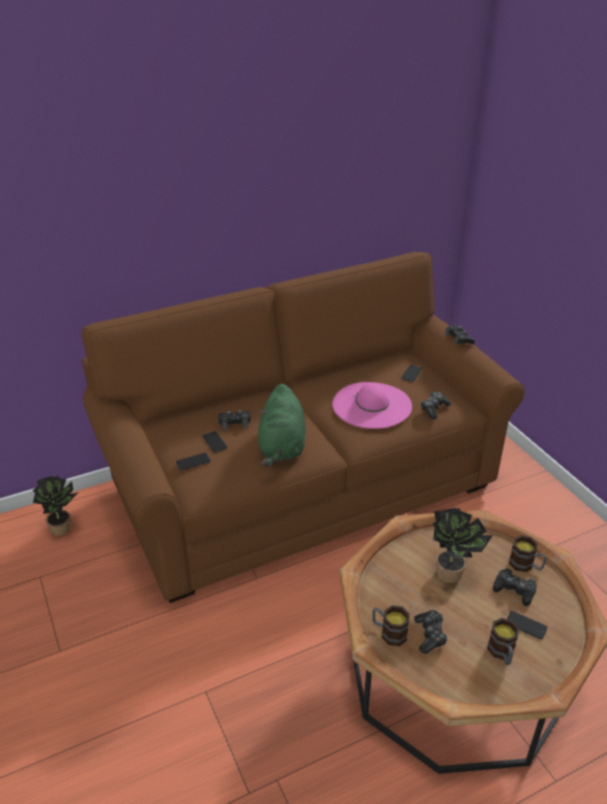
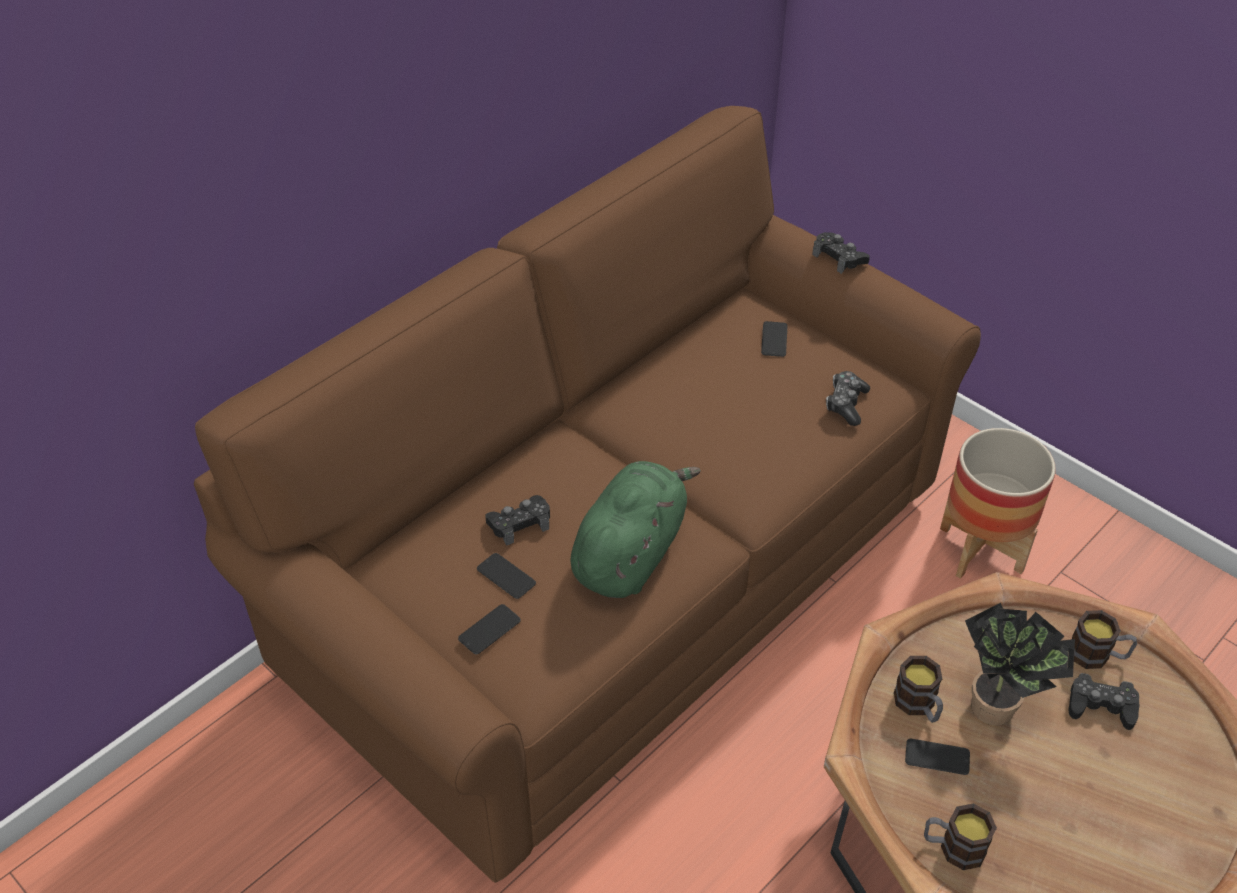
camera: 20 degrees left, 10 degrees up
(64, 528) = (218, 794): potted plant -> none
(282, 447) = (630, 552): green plush toy -> green plush toy turned 135 degrees counterclockwise
(372, 405) = (740, 423): pink hat -> none
(430, 635) = (1016, 830): game controller -> none
(502, 653) = (1134, 825): mug -> mug (918, 706)
(513, 522) = (981, 549): none -> planter
(526, 625) = (1145, 764): phone -> phone (937, 757)

